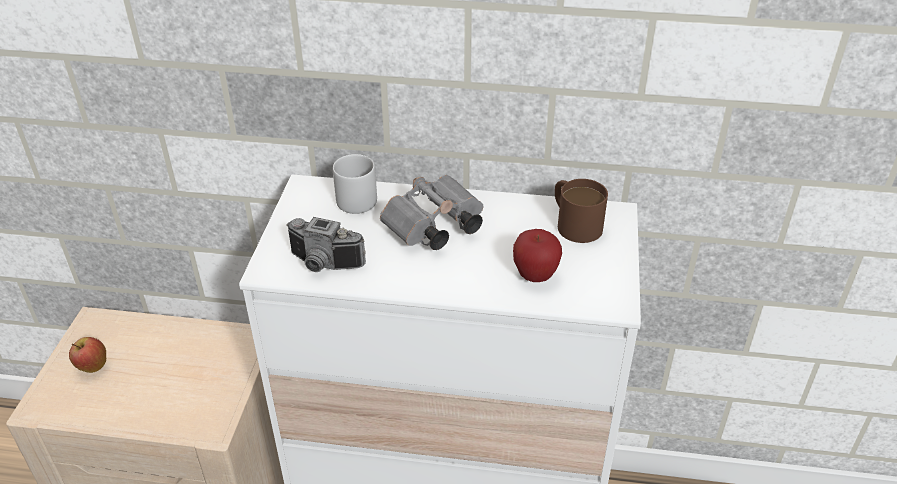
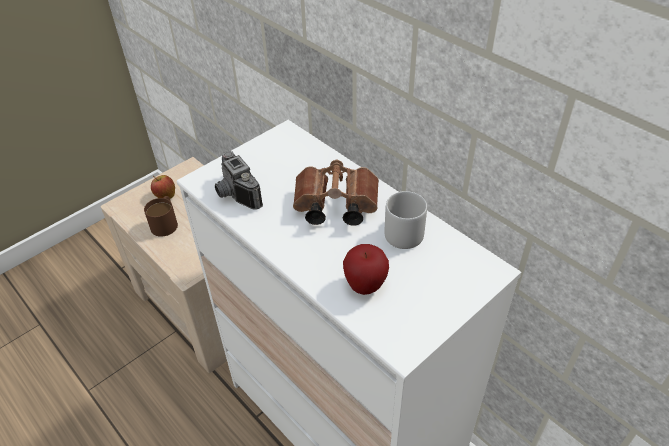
camera: 40 degrees right, 5 degrees up
(354, 199) = (306, 157): grey mug -> grey mug (404, 231)
(433, 229) = (333, 207): grey binoculars -> brown binoculars
(574, 223) = (445, 259): brown mug -> brown mug (166, 222)

